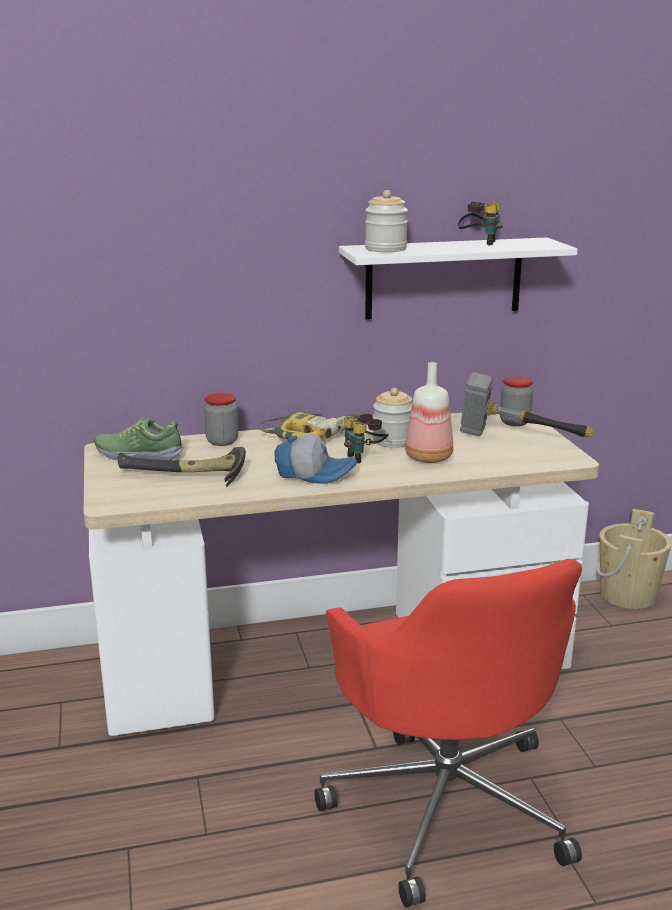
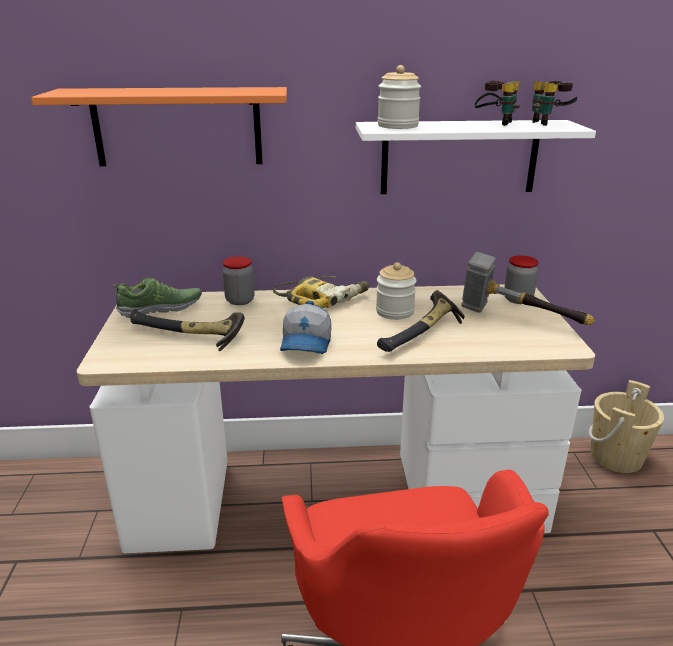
camera: 10 degrees right, 5 degrees up
(138, 454) = (161, 309): shoe -> shoe turned 135 degrees clockwise
(152, 257) = (177, 127): none -> orange shelf
(315, 473) = (307, 343): cap -> cap turned 75 degrees clockwise
(364, 457) = (361, 328): binoculars -> binoculars (549, 123)
(429, 458) = (424, 334): bottle -> hammer

